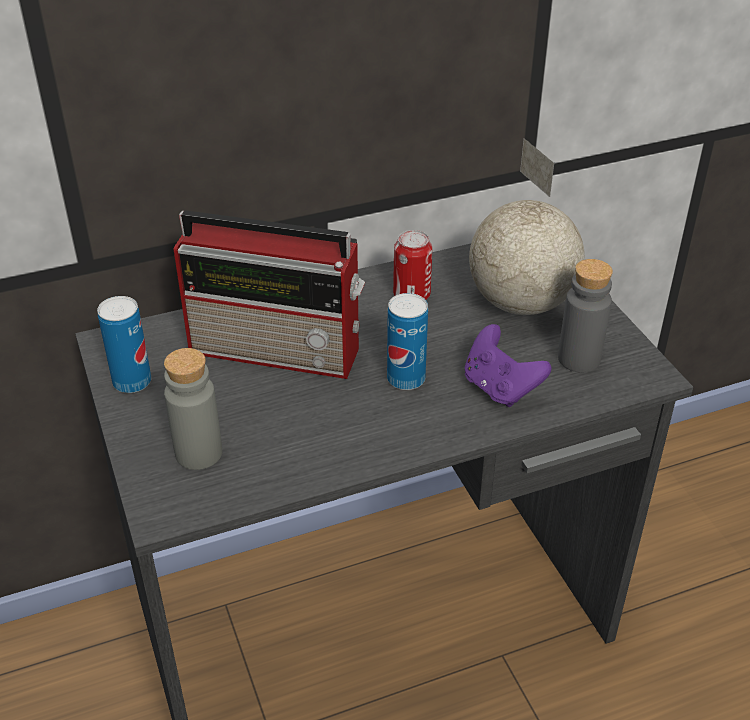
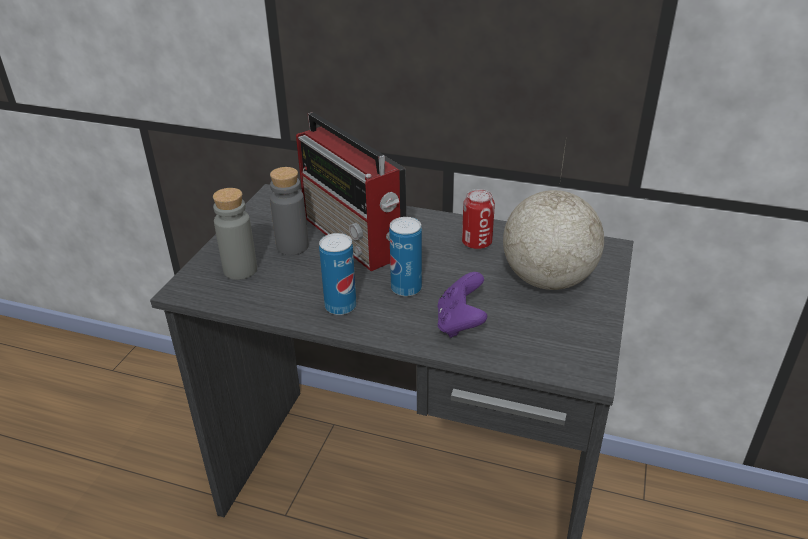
camera: 40 degrees right, 5 degrees down
(132, 382) = (258, 219): can -> can (340, 306)
(579, 359) = (543, 333): grey bottle -> grey bottle (292, 246)

